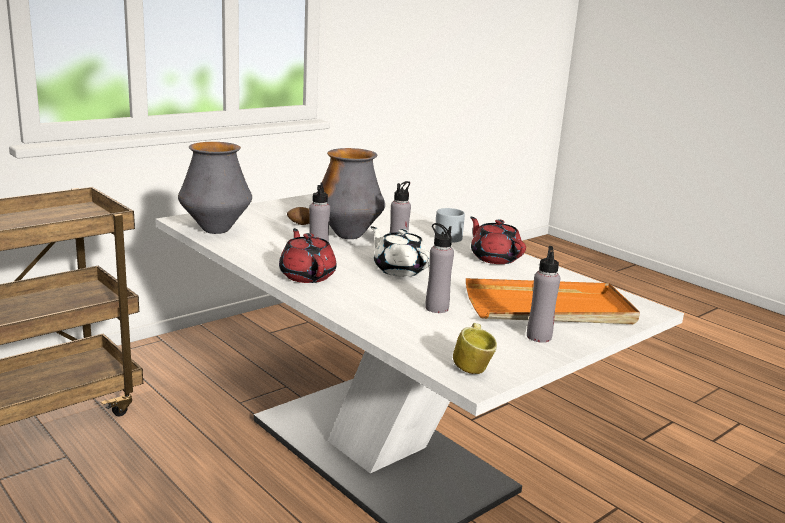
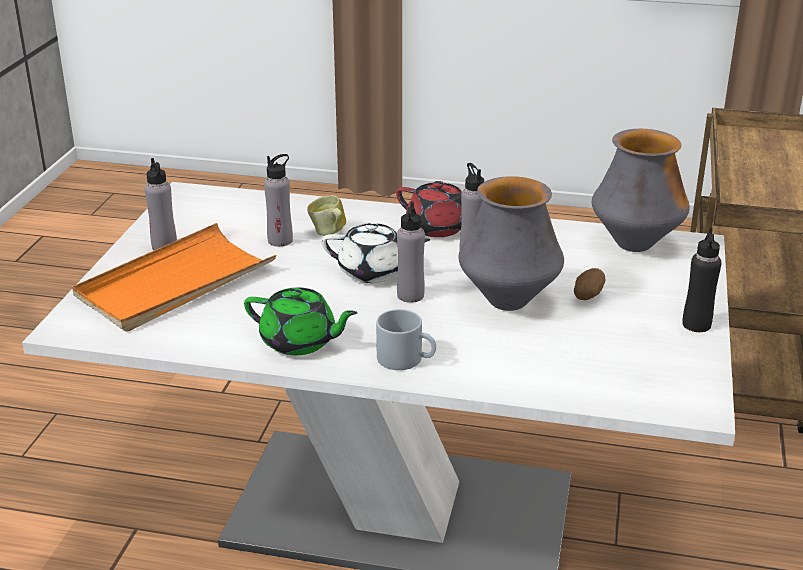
camera: 145 degrees right, 10 degrees up
(280, 204) = (696, 325): none -> black bottle
(473, 367) = (196, 201): mug -> mug (329, 234)
(494, 258) = (300, 342): red teapot -> green teapot

